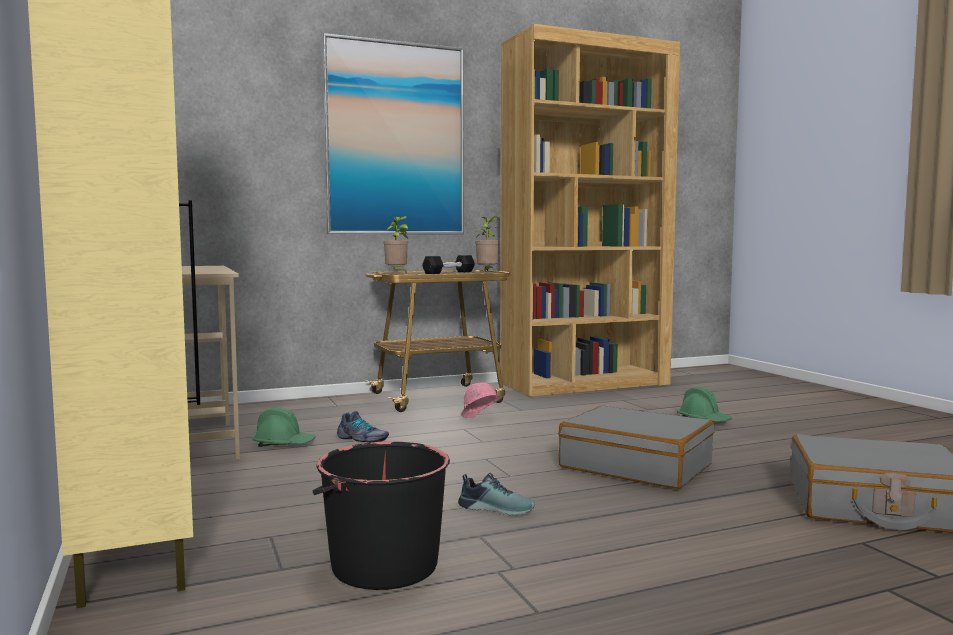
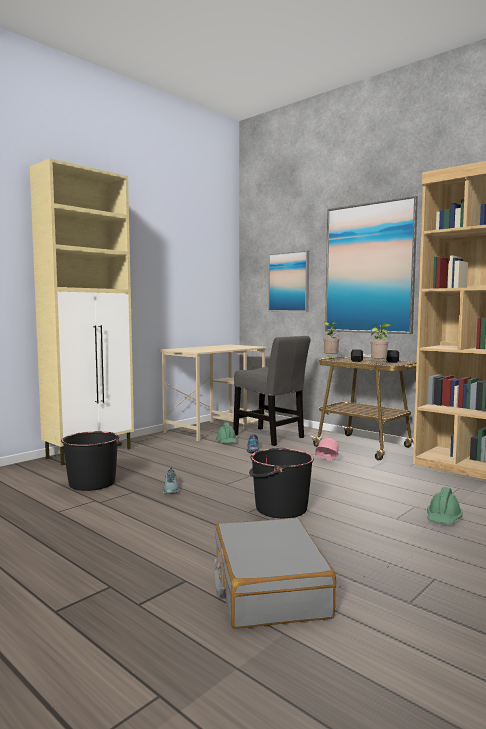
camera: 65 degrees right, 0 degrees up
(241, 147) = (289, 282): none -> picture
(308, 421) = (270, 437): none -> grey chair
(636, 466) = (280, 508): grey suitcase -> black bucket

